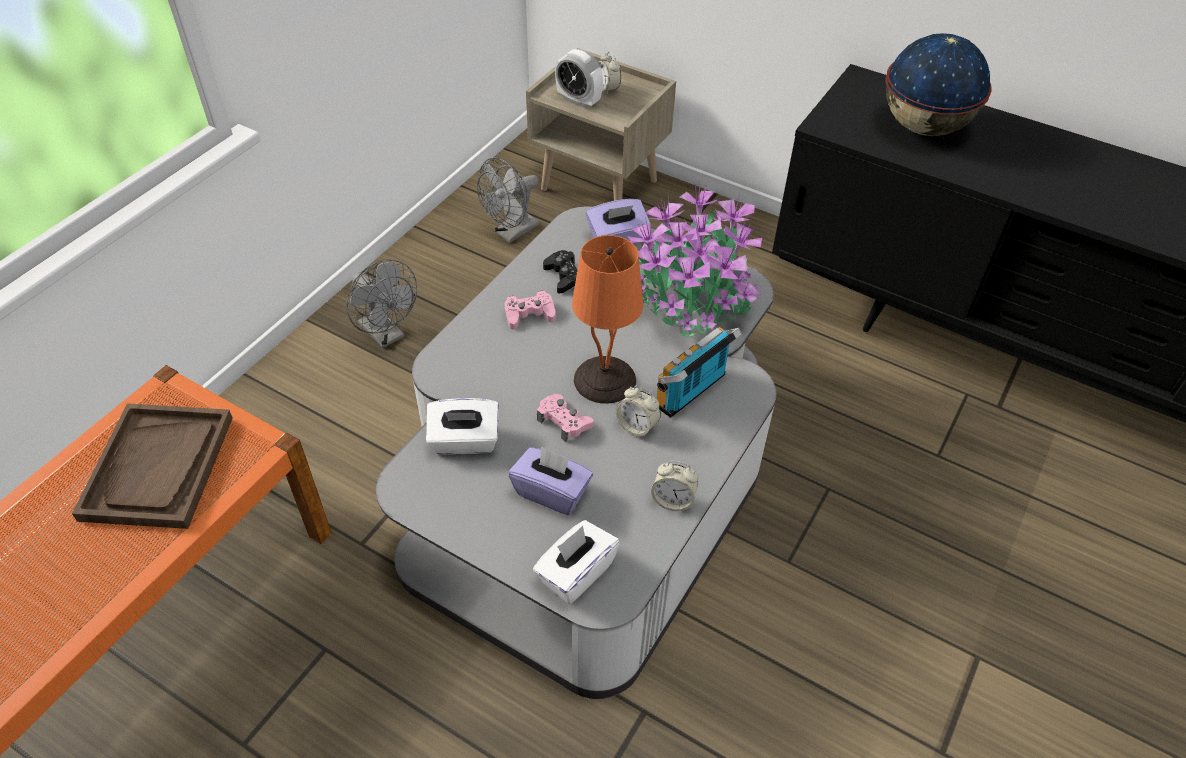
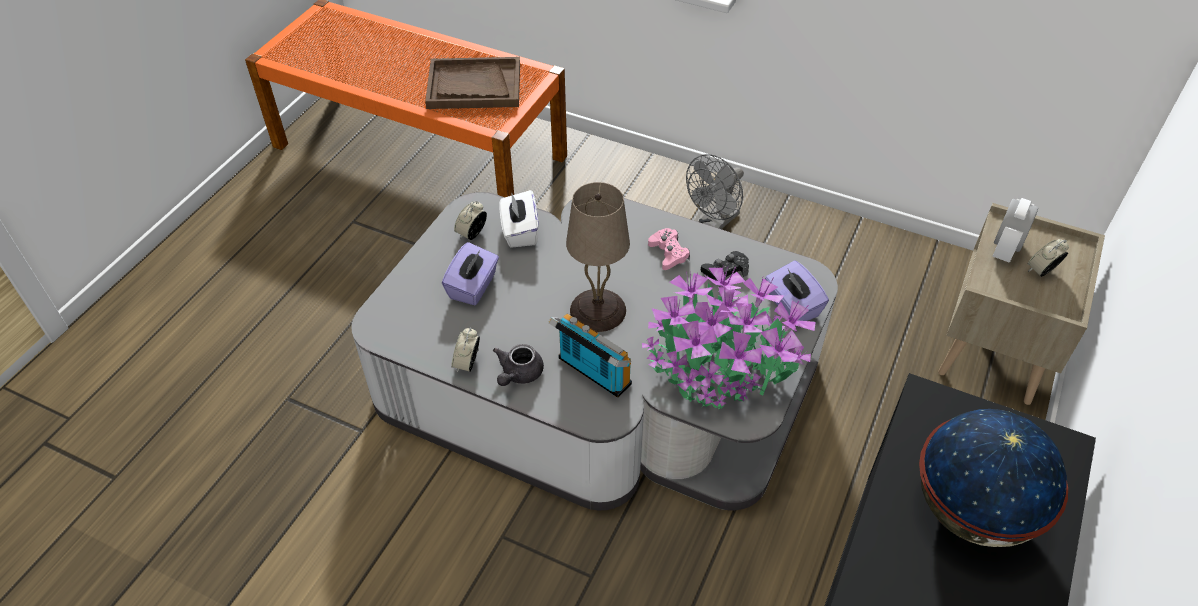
camera: 85 degrees right, 0 degrees up
(512, 233) = (880, 287): grey fan -> none
(564, 421) = (546, 287): pink game controller -> none
(576, 573) = (398, 307): white tissue box -> none
(603, 379) = (597, 309): orange table lamp -> beige table lamp
(637, 426) = (546, 335): alarm clock -> alarm clock (472, 234)
(691, 454) = (518, 374): none -> grey teapot

